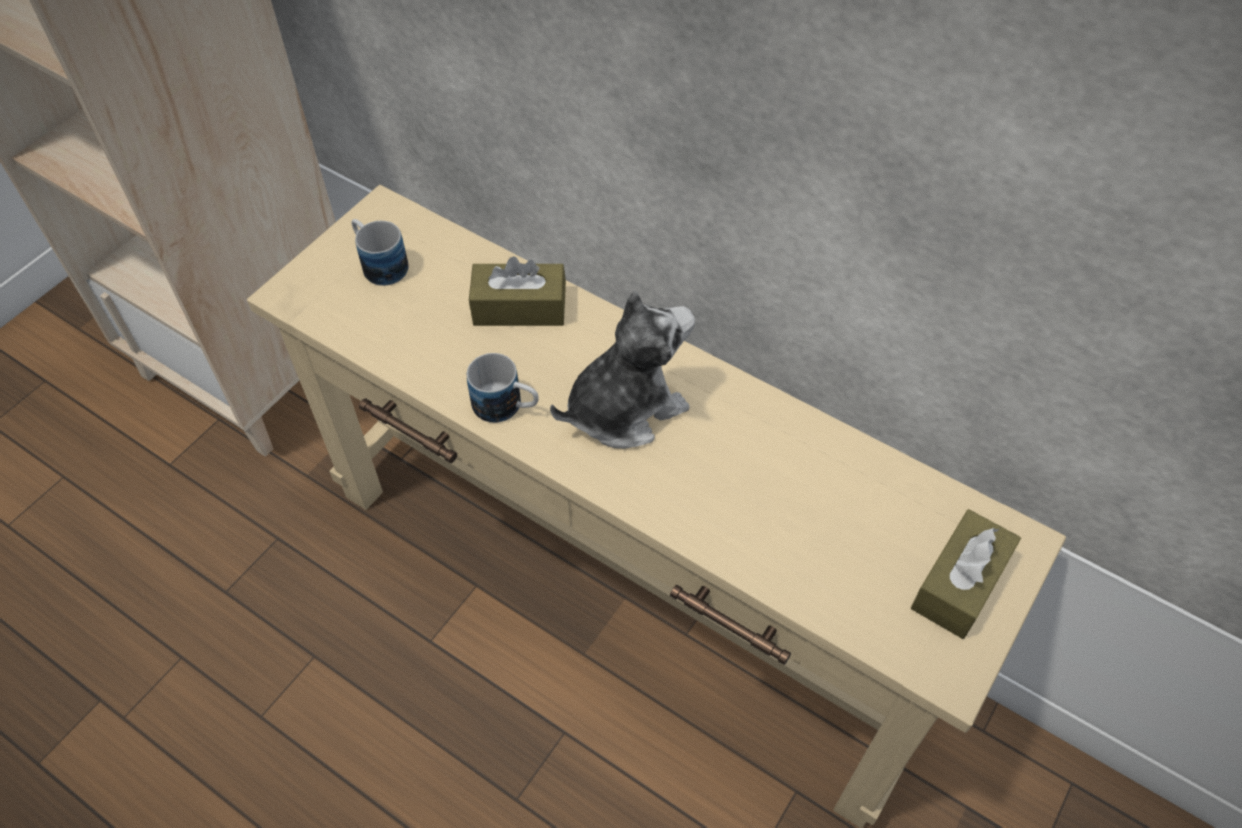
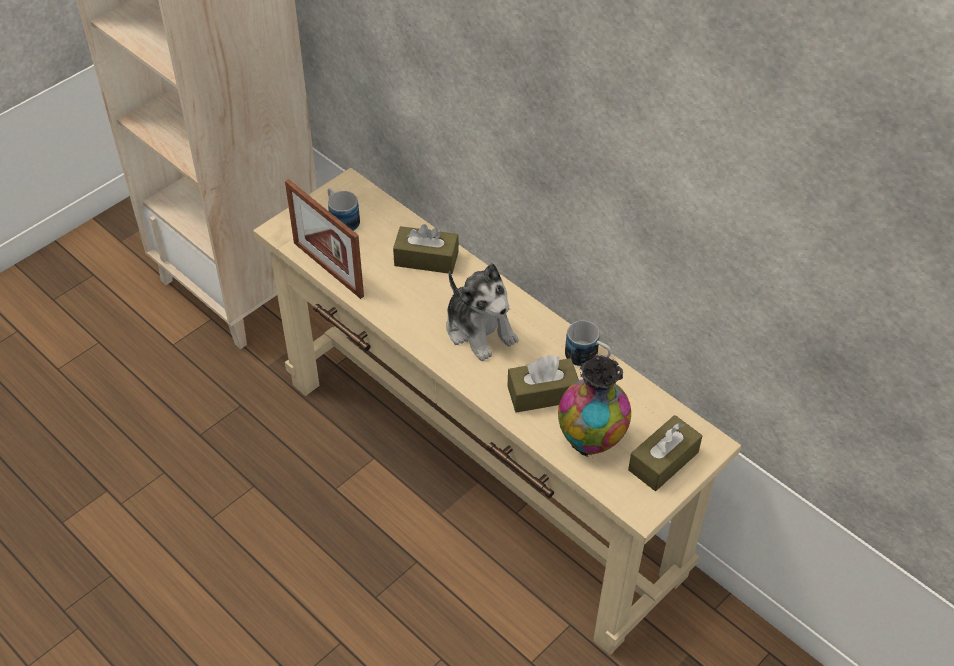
camera: 10 degrees right, 5 degrees down
(372, 345) = (328, 269): none -> picture frame
(507, 407) = (405, 318): mug -> mug (587, 357)
(624, 408) = (479, 329): plush toy -> plush toy turned 75 degrees clockwise
(745, 499) = (542, 394): none -> brown tissue box
(840, 564) = (591, 439): none -> vase

